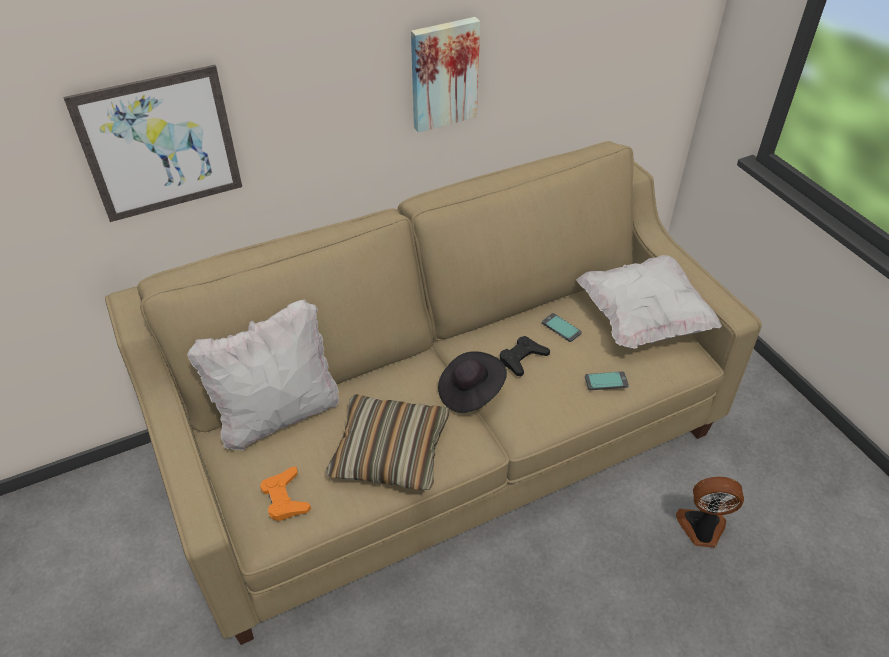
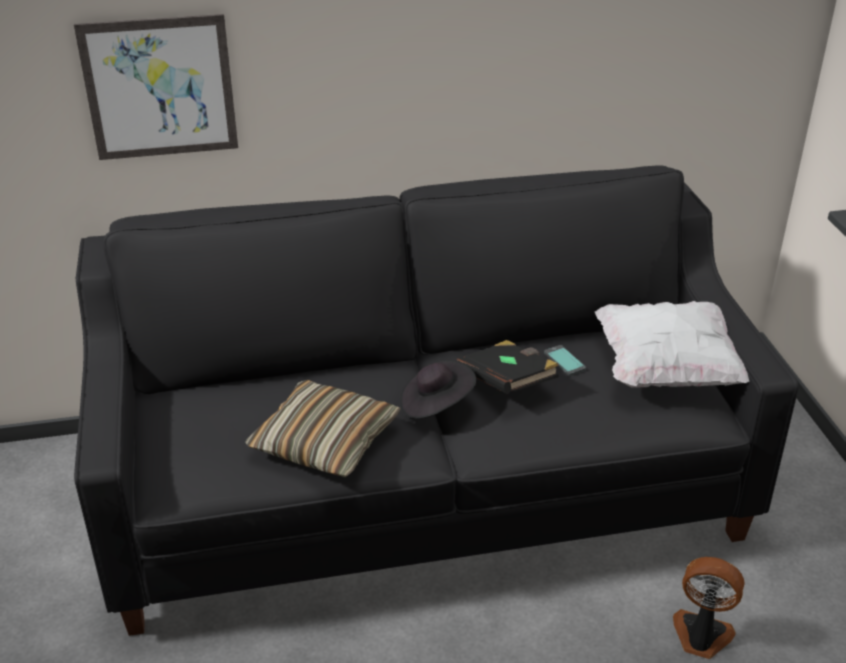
camera: 15 degrees right, 10 degrees down
(278, 415) = (223, 390): white pillow -> none
(285, 498) = (198, 462): orange game controller -> none
(443, 74) = (470, 61): picture -> none
(443, 441) = (422, 486): beige sofa -> black sofa
(522, 358) = (507, 382): black game controller -> black book
(606, 381) = (594, 419): phone -> none

